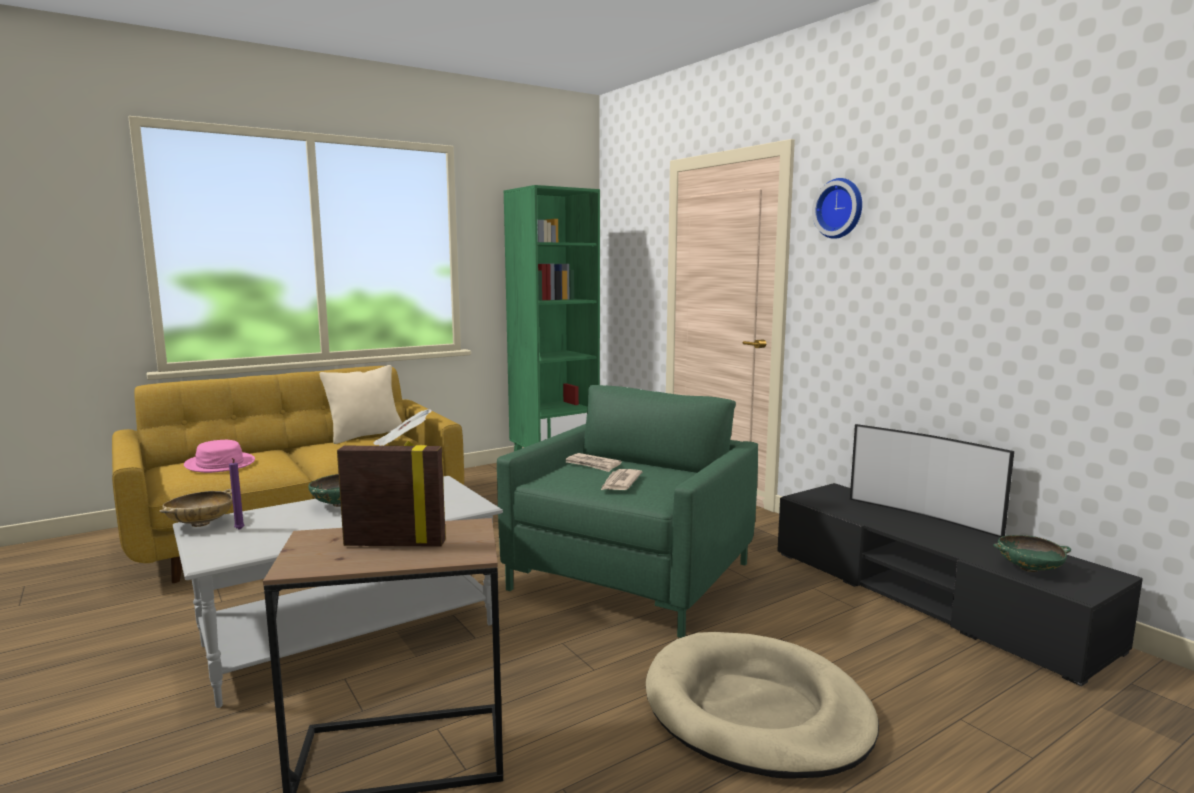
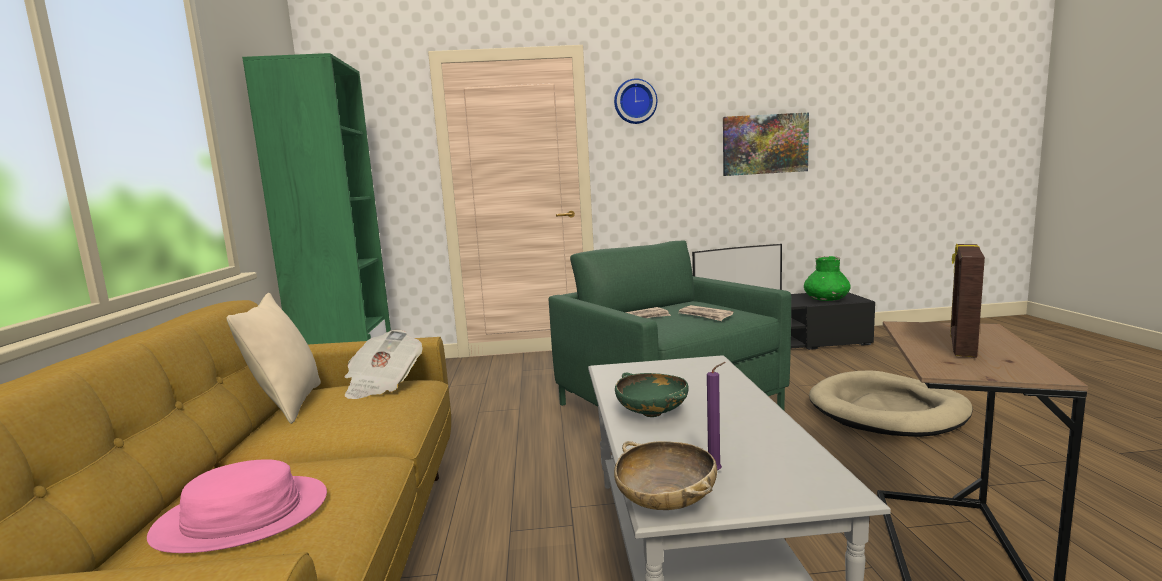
camera: 60 degrees left, 0 degrees up
(1020, 278) = (764, 144): none -> picture
(1029, 569) = (826, 300): green bowl -> green vase

